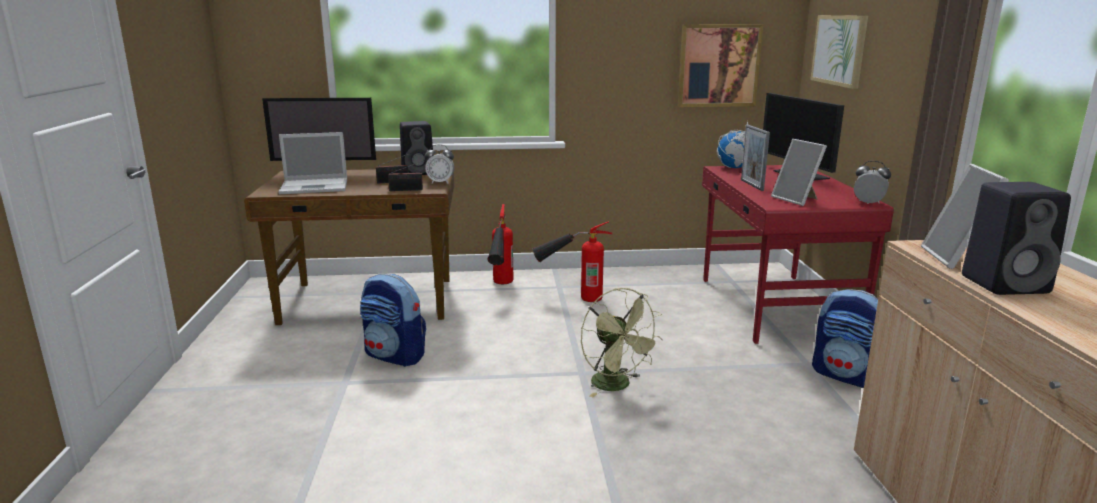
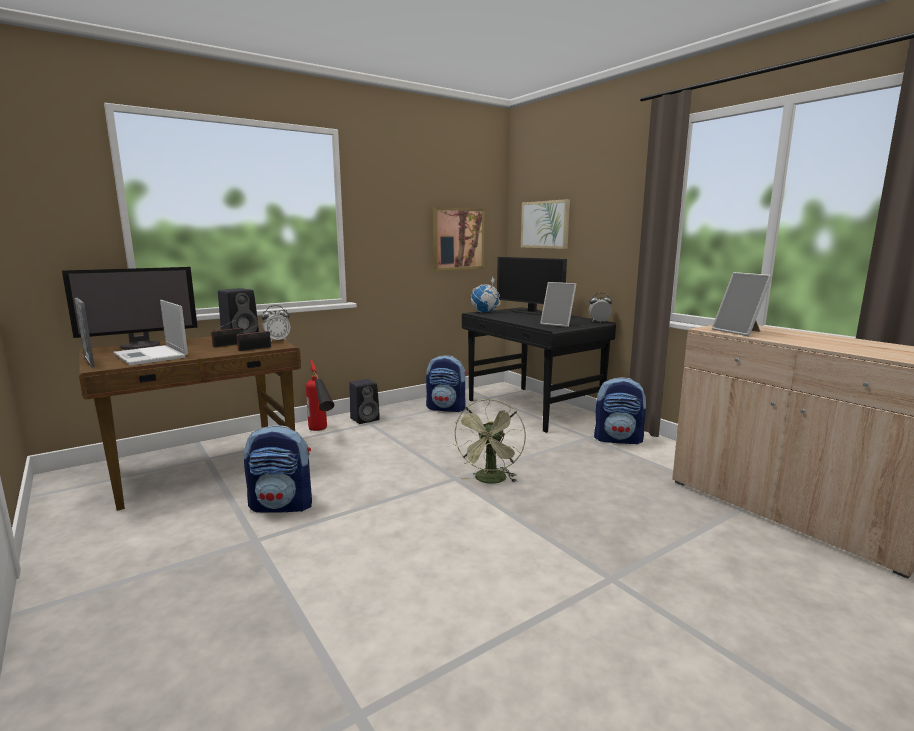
camera: 30 degrees left, 5 degrees down
(316, 186) = (151, 356): laptop -> laptop turned 90 degrees clockwise
(571, 297) = (387, 428): fire extinguisher -> none
(617, 386) = (490, 481): green fan -> green fan turned 75 degrees clockwise
(664, 285) = (447, 408): none -> backpack
(752, 185) = (515, 320): picture frame -> picture frame (89, 362)
(775, 307) = (532, 408): red desk -> black desk
(1006, 284) = (786, 339): black speaker -> black speaker (365, 419)

